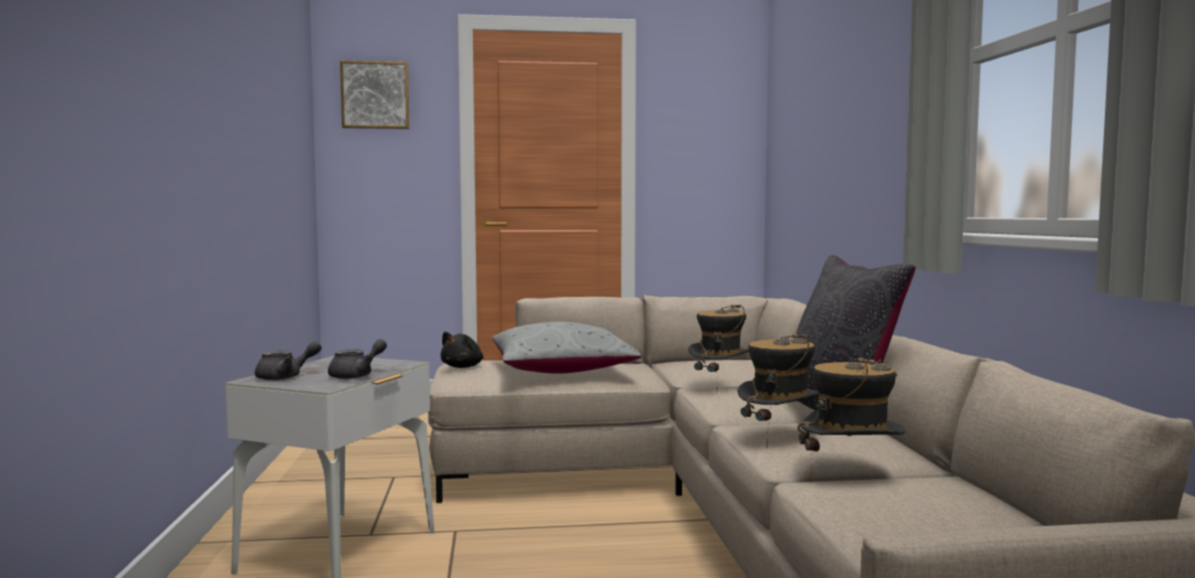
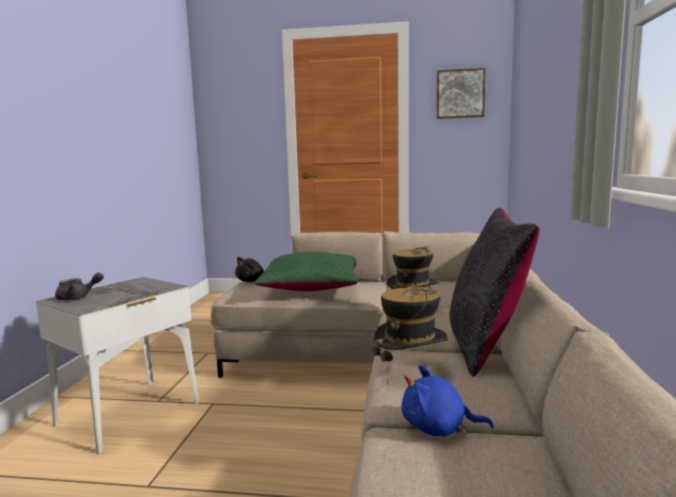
camera: 15 degrees right, 5 degrees up
(357, 375) = (123, 298): grey teapot -> none
(375, 95) = (231, 91): picture -> picture (460, 94)
(561, 370) = (312, 287): grey pillow -> green pillow
(850, 476) = (438, 428): hat -> blue plush toy

